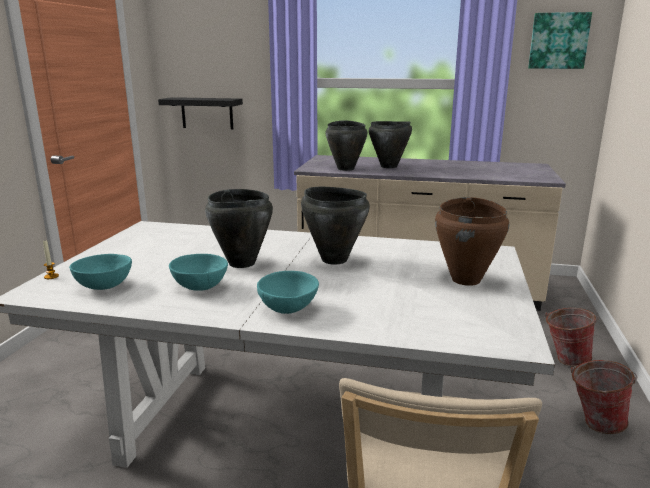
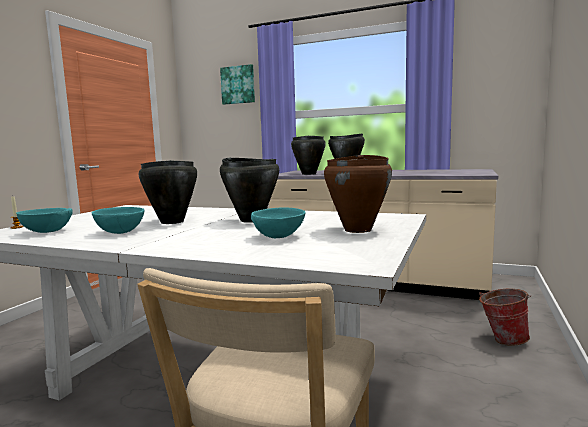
camera: 10 degrees right, 10 degrees down
(207, 113) = (216, 143): black shelf -> none
(289, 309) = (176, 243): turquoise bowl -> turquoise bowl (280, 237)
(558, 41) = (495, 65): picture -> picture (238, 85)
(594, 423) = (518, 396): bucket -> none

